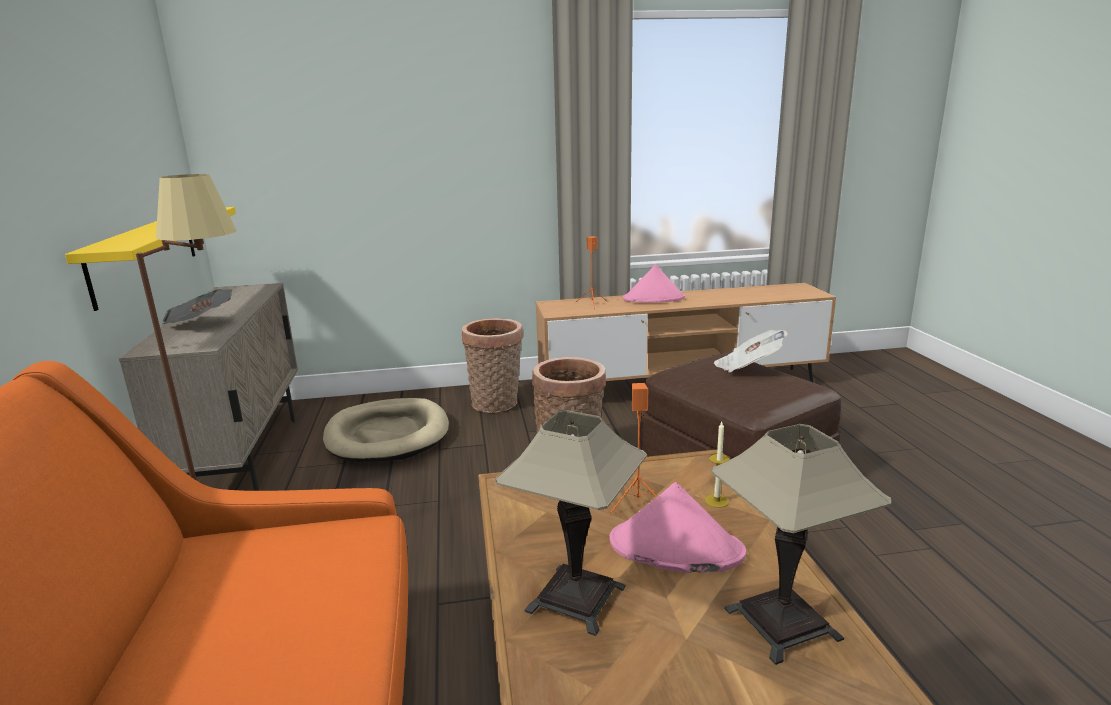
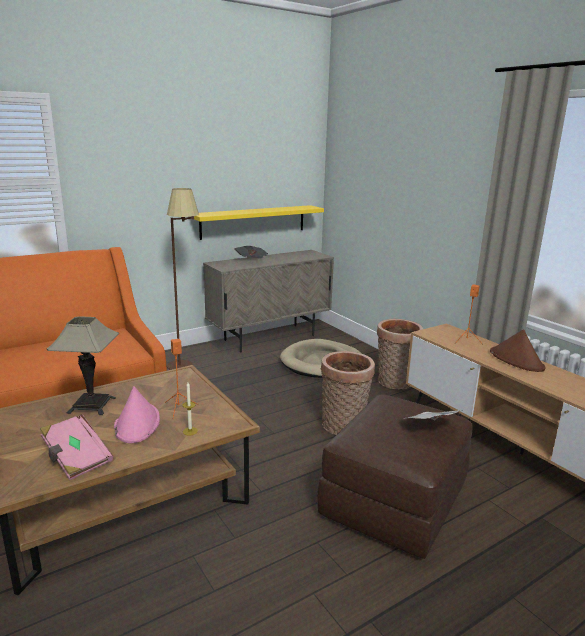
camera: 65 degrees right, 0 degrees up
(654, 299) = (516, 360): pink hat -> brown hat
(782, 623) = (76, 458): table lamp -> pink book

